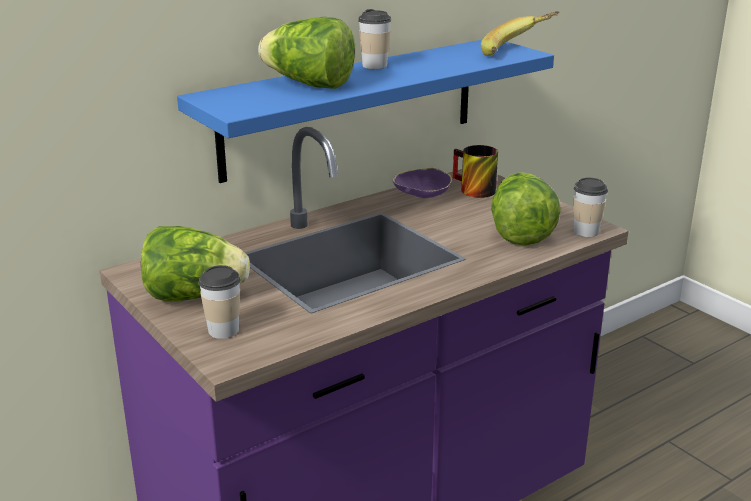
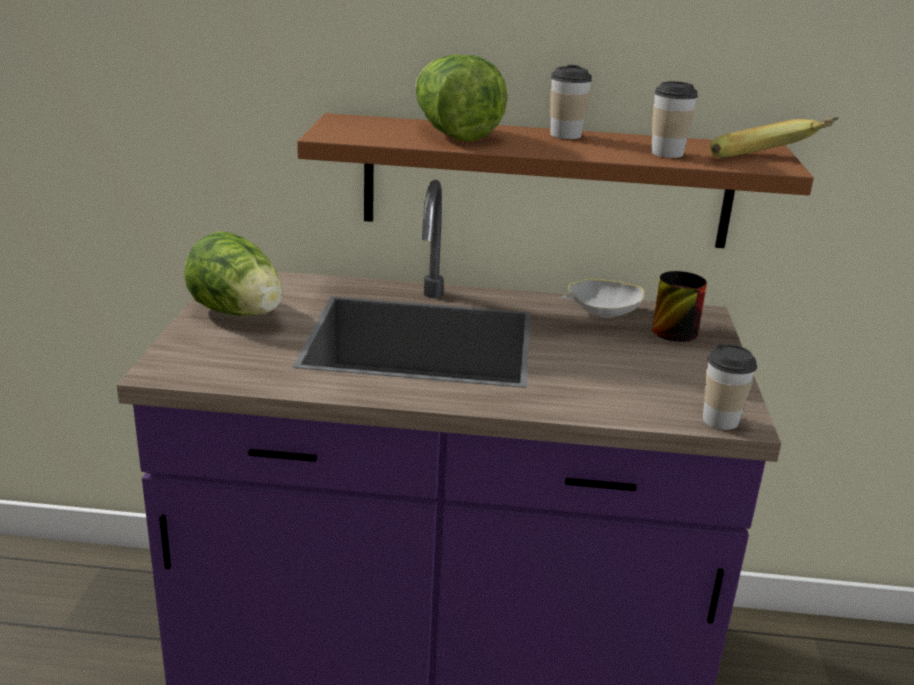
camera: 40 degrees right, 0 degrees up
(223, 330) = (204, 348): cup -> cup (667, 153)
(351, 107) = (546, 182): blue shelf -> brown shelf
(422, 196) = (602, 313): purple bowl -> white bowl
(520, 233) = (635, 389): lettuce -> none

